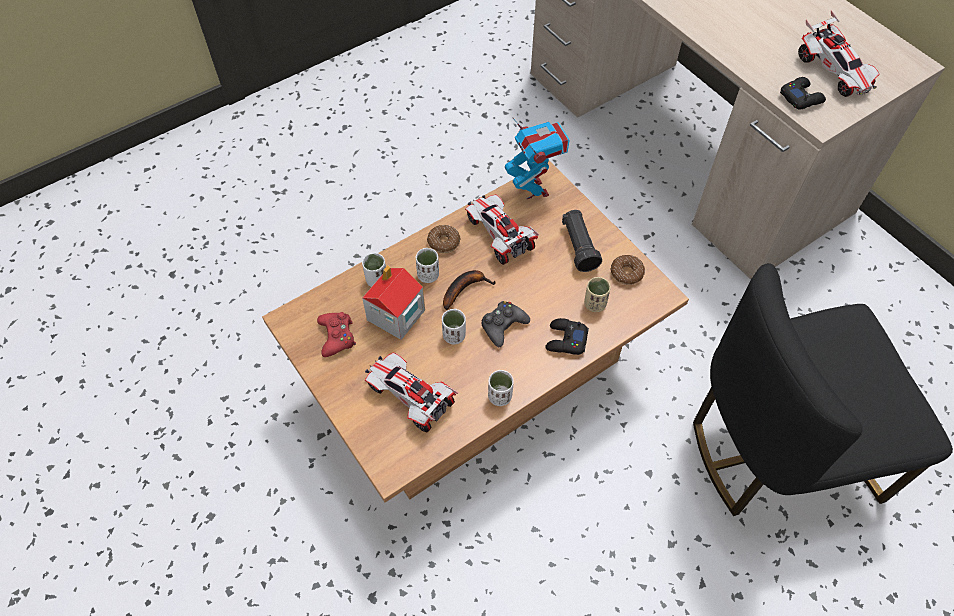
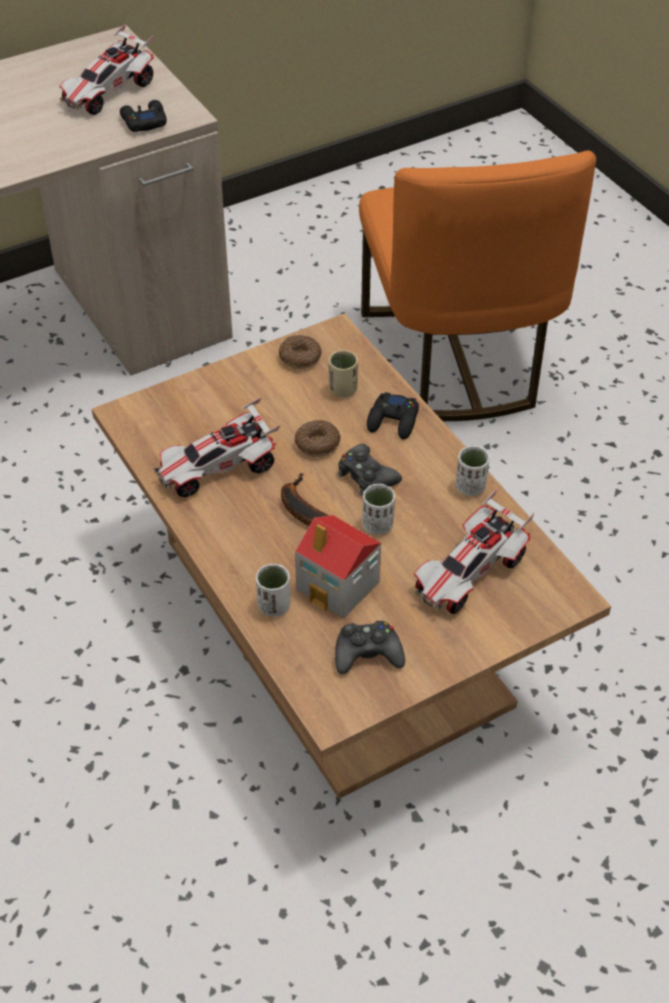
camera: 85 degrees left, 10 degrees down
(337, 336) = (367, 653): red game controller -> black game controller
(428, 275) = (274, 548): white cup -> none
(444, 242) = (218, 528): donut -> donut (317, 444)
(534, 189) = (143, 427): toy robot -> none
(579, 247) = (251, 394): black flashlight -> none
(779, 449) = (457, 358): black chair -> orange chair
(833, 71) = (109, 93): toy car -> toy car turned 150 degrees clockwise

